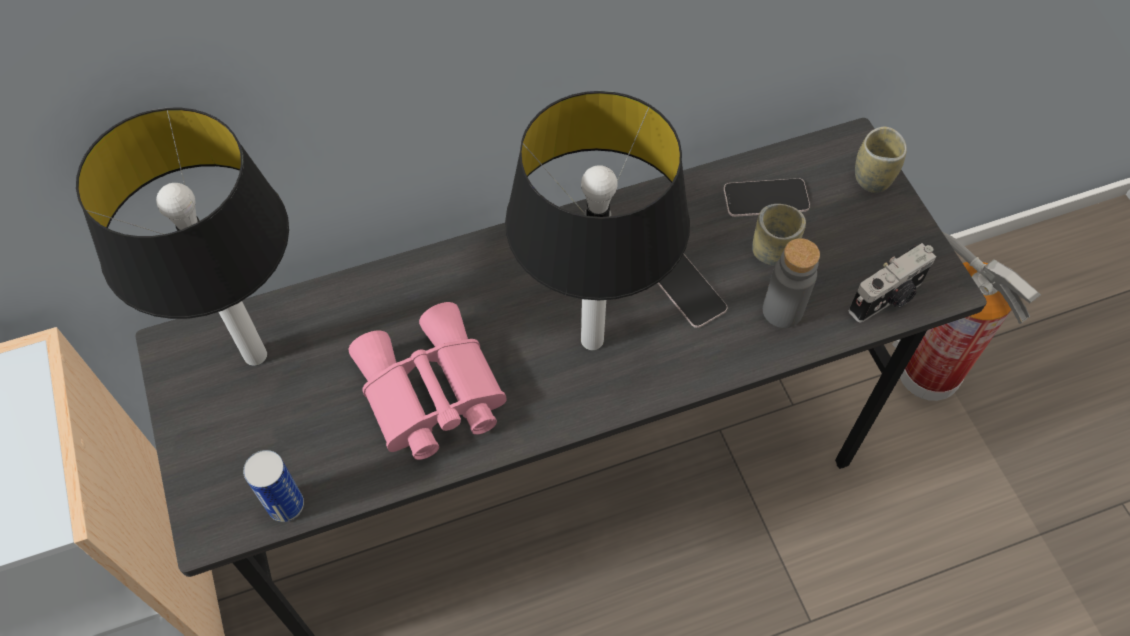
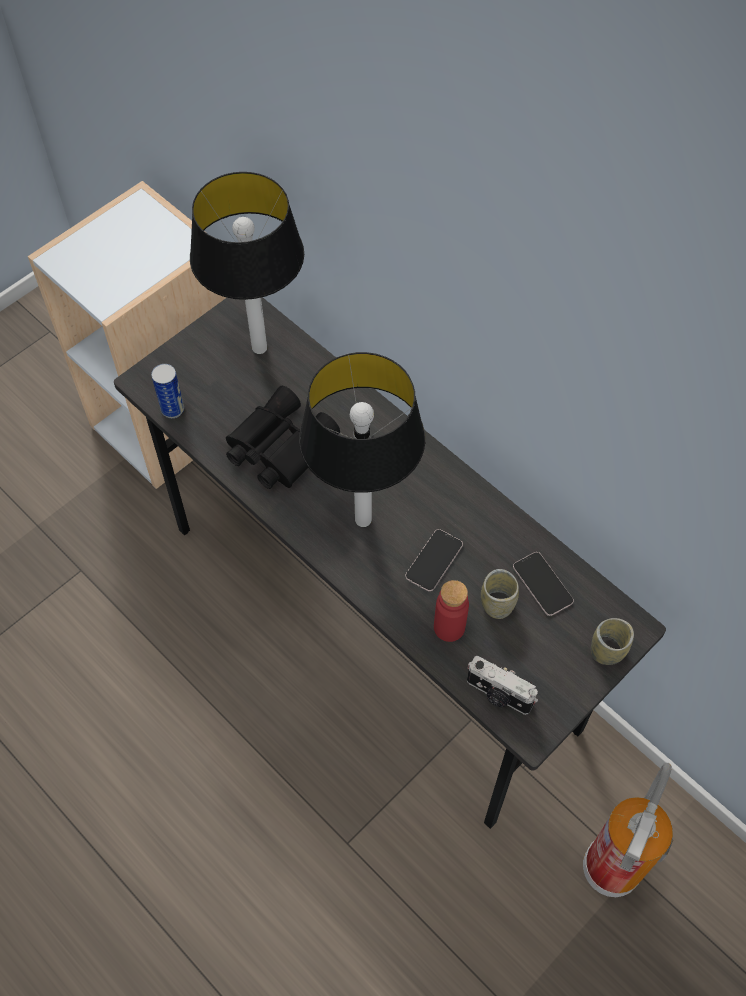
camera: 65 degrees right, 0 degrees up
(428, 394) = (277, 447): pink binoculars -> black binoculars
(782, 311) = (449, 627): grey bottle -> red bottle

